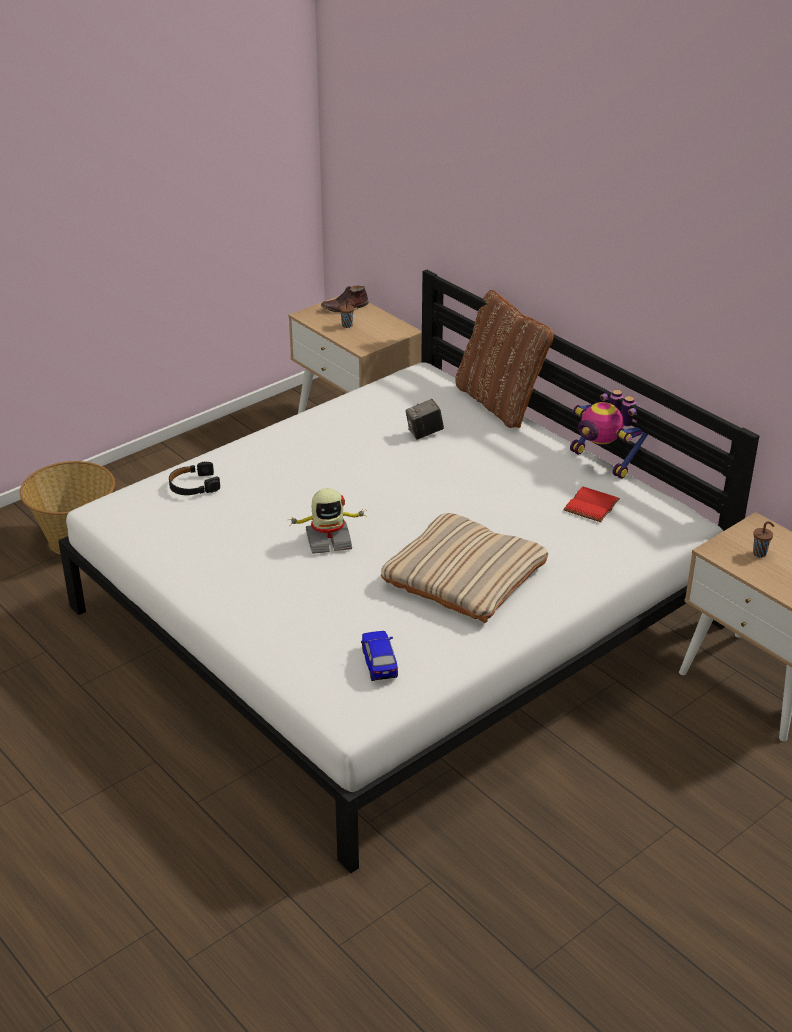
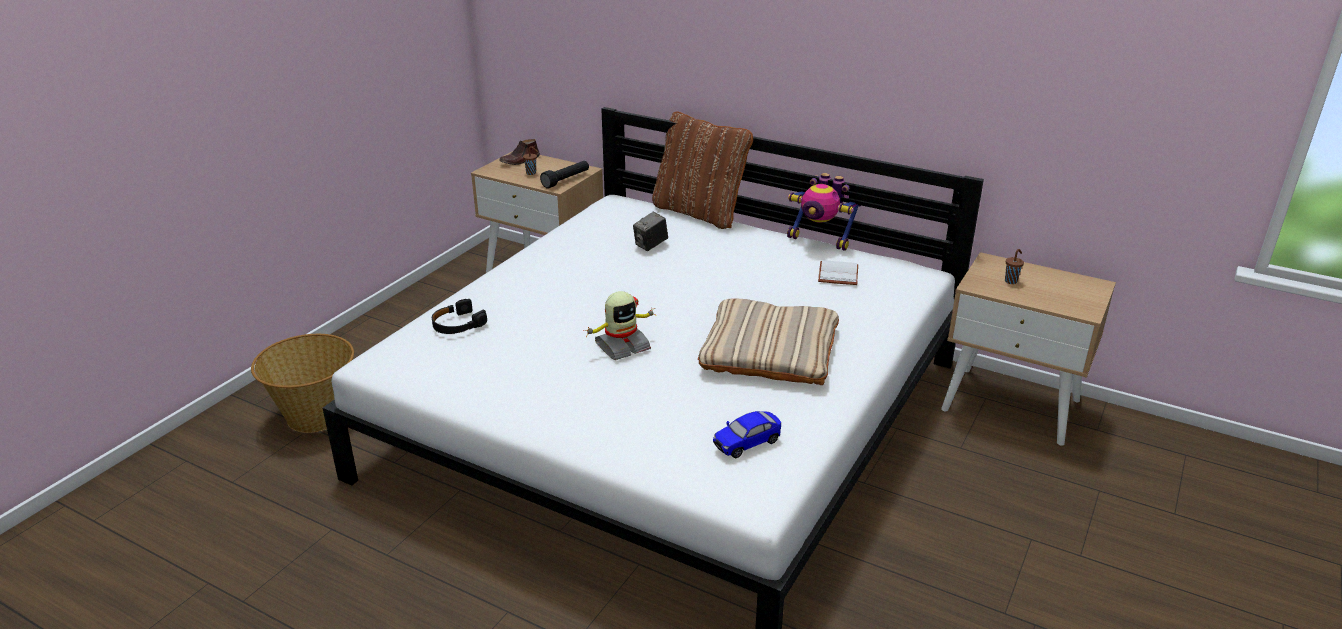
camera: 20 degrees left, 5 degrees down
(377, 340) = (566, 180): none -> black flashlight
(379, 663) = (746, 443): toy car -> toy car turned 90 degrees counterclockwise
(590, 505) = (836, 274): red book -> white book

